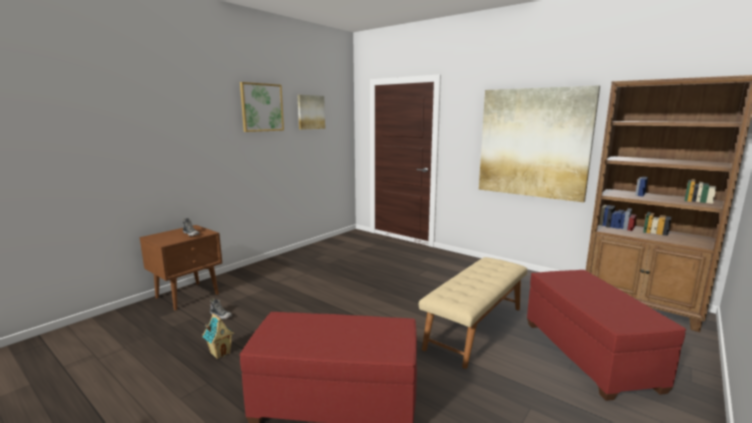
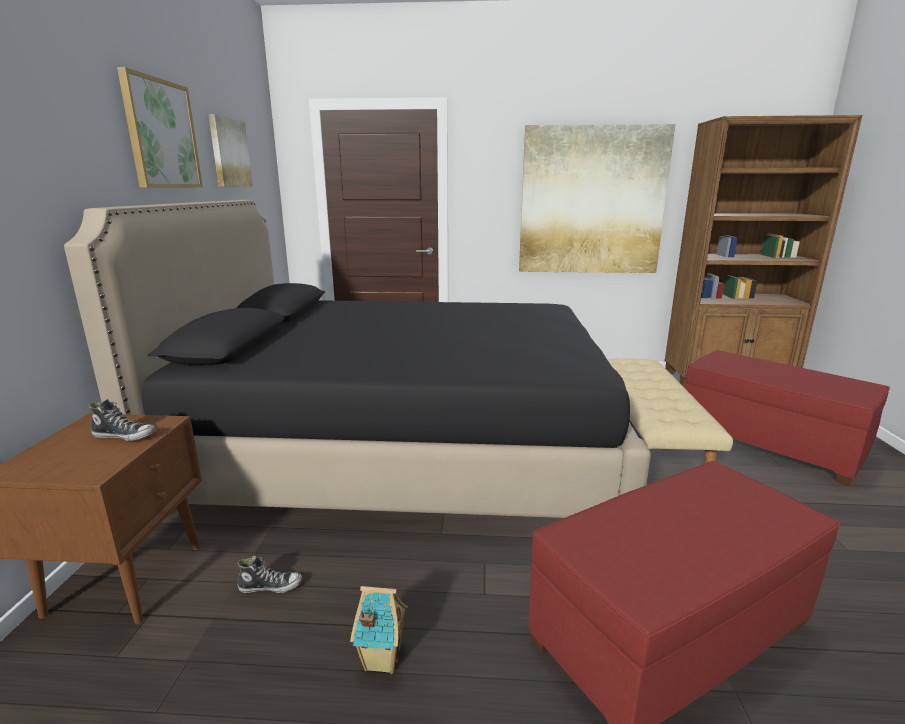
camera: 35 degrees left, 5 degrees up
(345, 281) = (404, 446): none -> black bed

